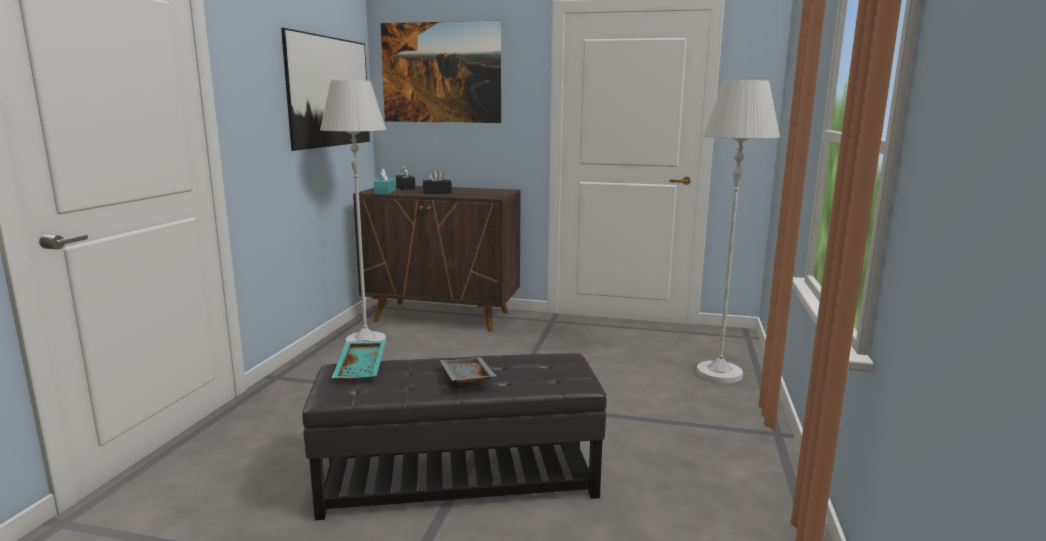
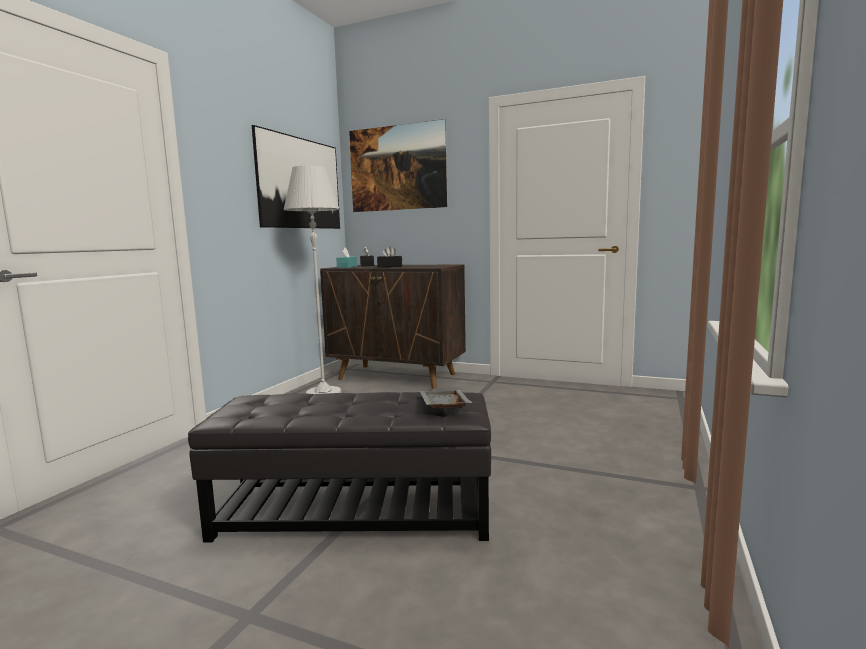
camera: 10 degrees right, 5 degrees down
(362, 368) = (265, 399): turquoise tray -> none
(465, 378) = (354, 409): grey tray -> grey tray (442, 407)
(719, 373) = (645, 429): white floor lamp -> none

